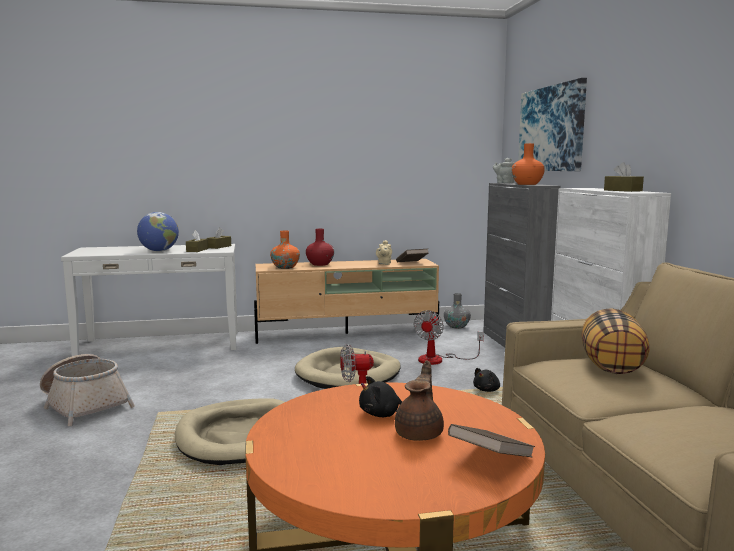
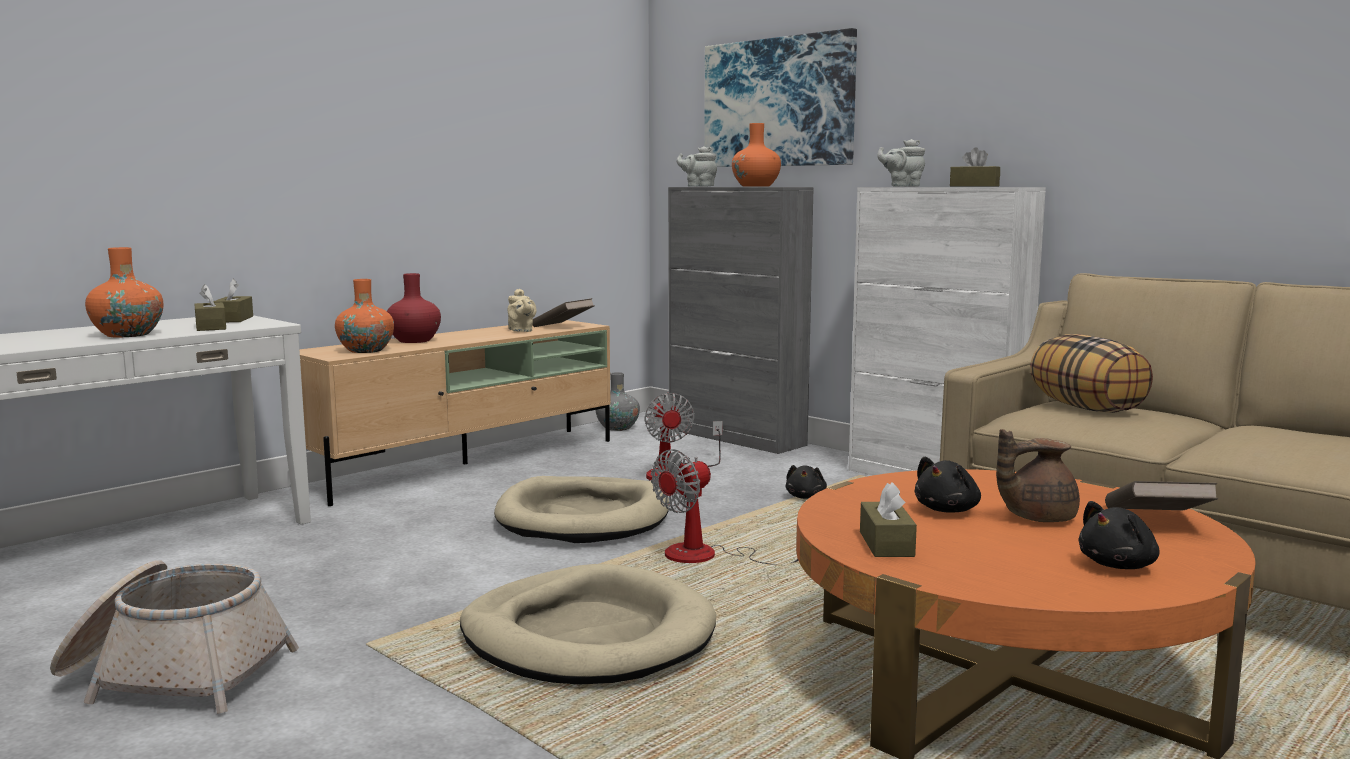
camera: 35 degrees left, 0 degrees up
(159, 251) = (127, 334): globe -> orange vase
(297, 424) = (886, 544): none -> brown tissue box
(384, 478) = (1119, 565): none -> black plush toy
(420, 433) = (1036, 517): brown teapot -> brown teapot turned 90 degrees counterclockwise
(585, 188) = (902, 186): none -> grey teapot

